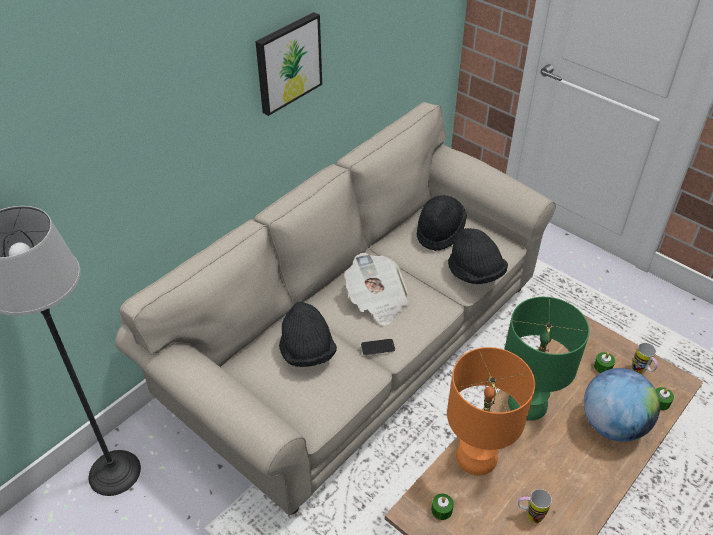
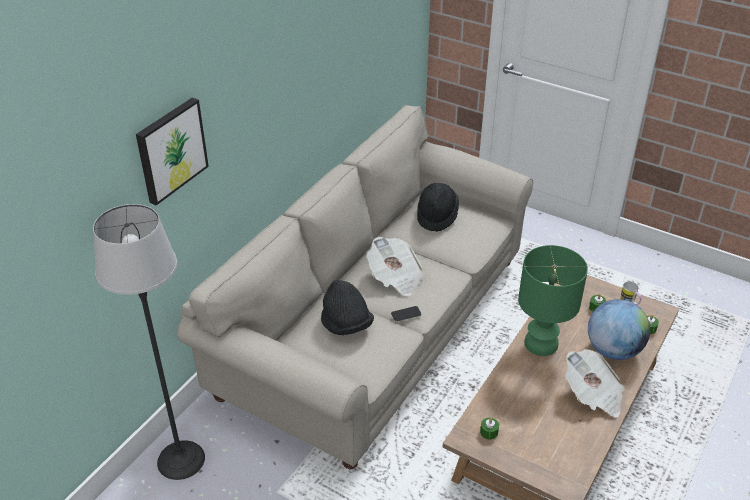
camera: 10 degrees left, 5 degrees down
(287, 62) = (301, 76): picture -> picture (170, 150)
(475, 273) = (475, 245): black hat -> none
(477, 456) = (509, 388): orange table lamp -> none
(529, 515) = (561, 426): mug -> none
(576, 480) = (593, 395): none -> newspaper

